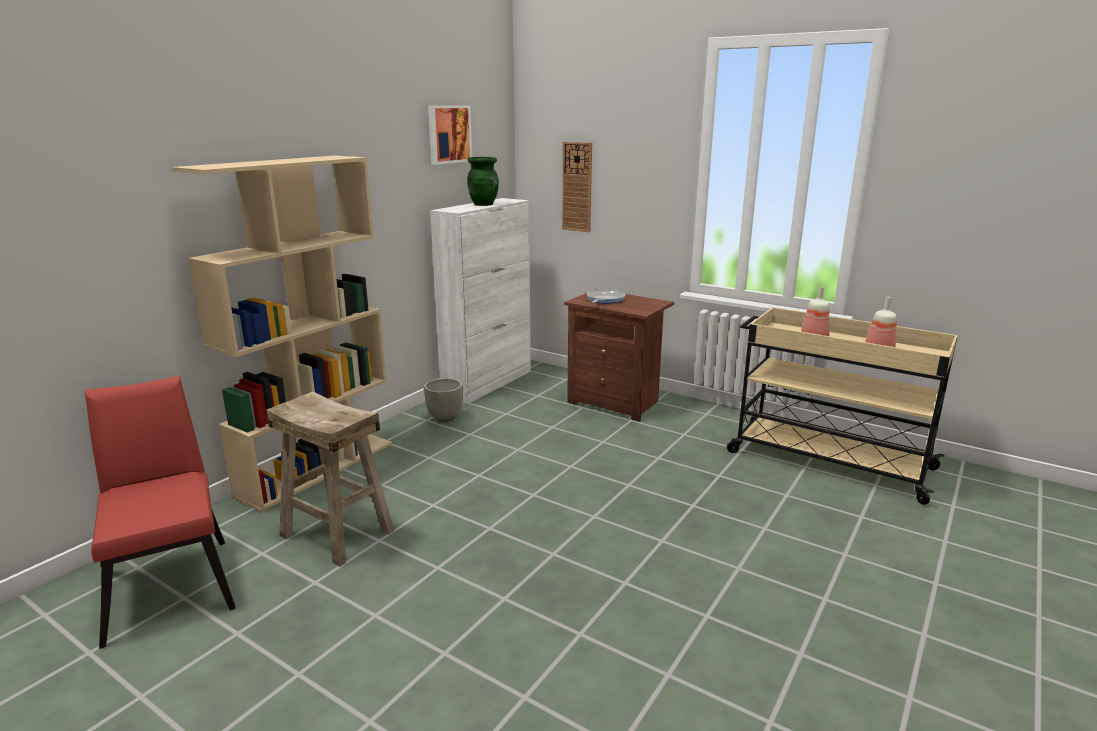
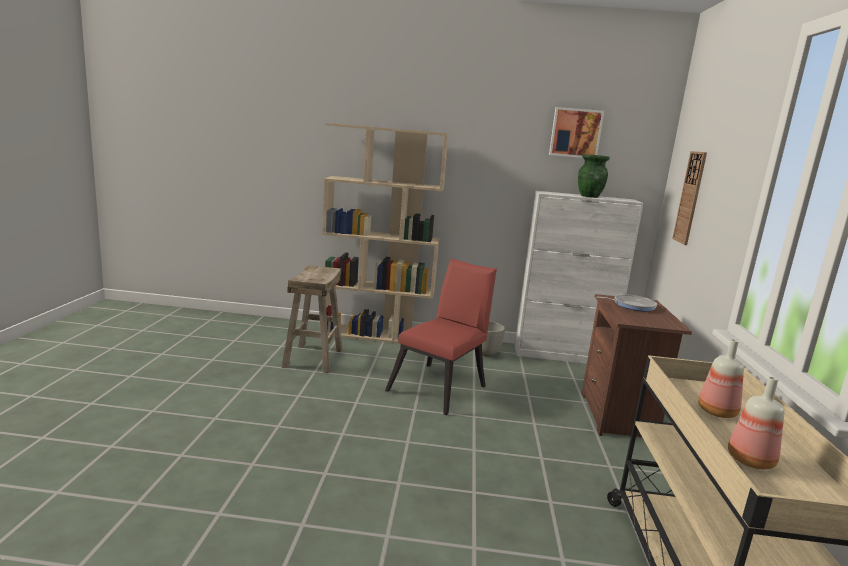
camera: 60 degrees right, 5 degrees down
(171, 582) = (245, 334): red chair -> red chair (441, 386)

